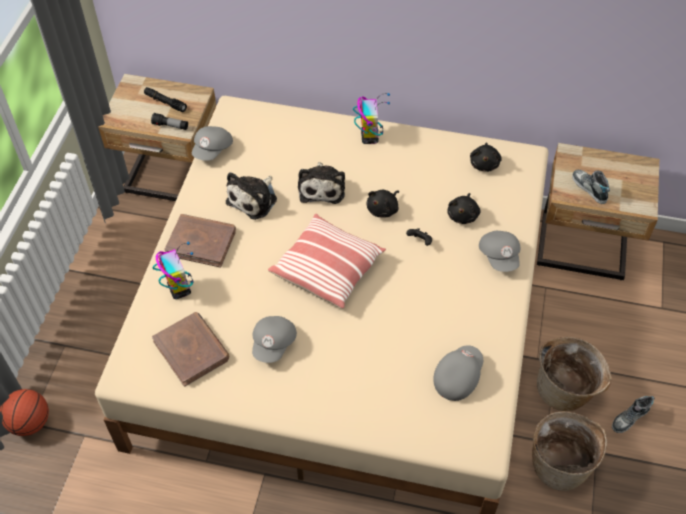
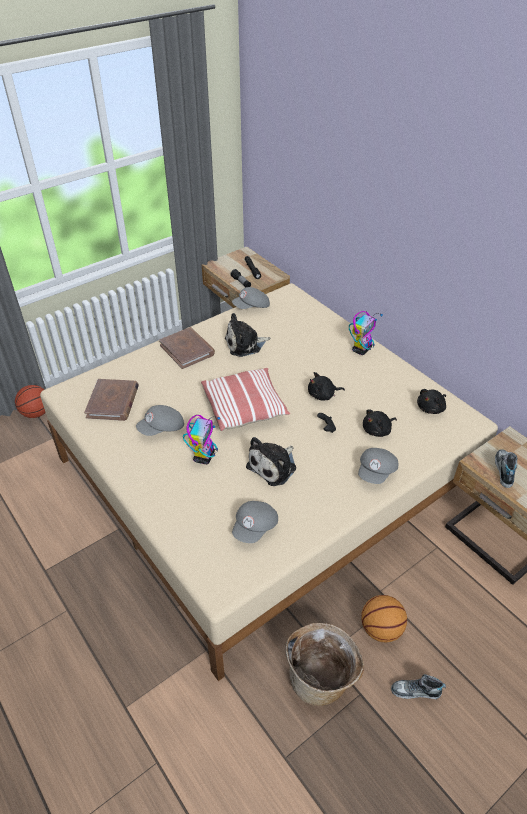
camera: 40 degrees right, 10 degrees down
(179, 289) = (145, 366): toy robot -> toy robot (204, 456)
(322, 187) = (295, 361): plush toy -> plush toy (274, 466)
(457, 377) = (255, 528): grey cap -> grey cap turned 135 degrees clockwise
(566, 389) = (381, 629): basket -> basketball

